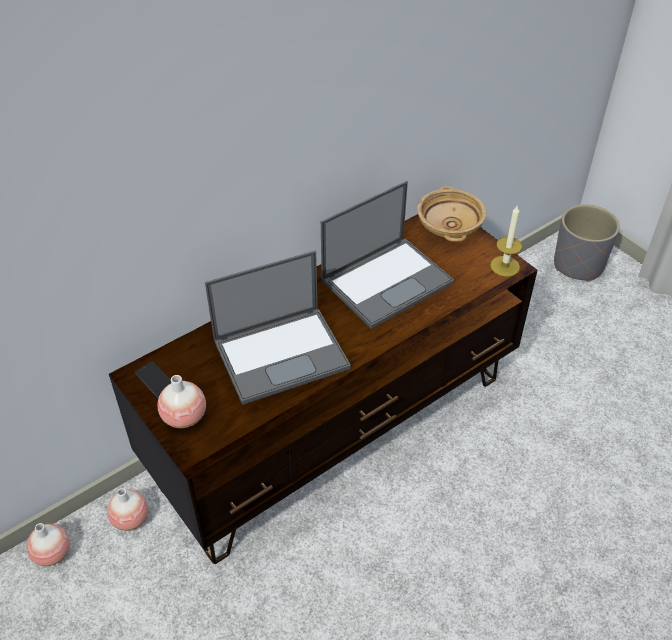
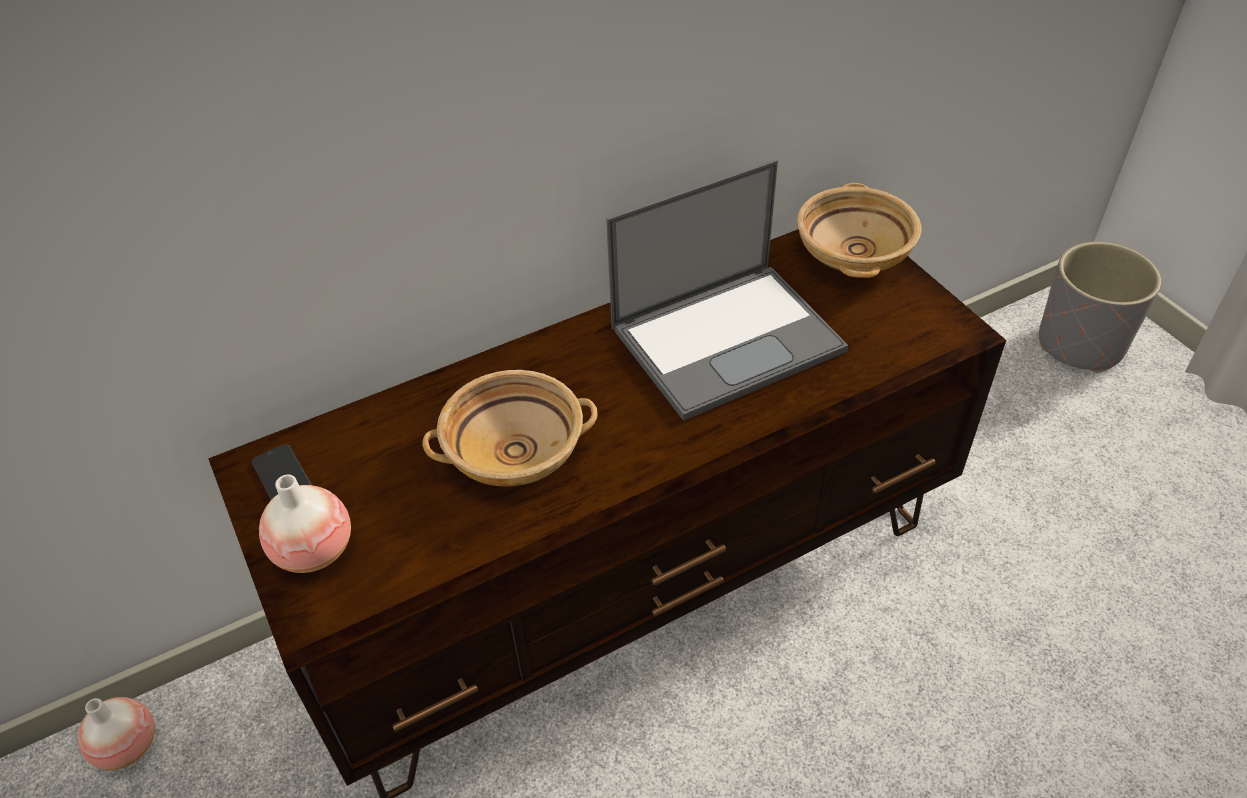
camera: 10 degrees right, 0 degrees up
(131, 519) = (265, 701): vase -> none
(282, 353) = (515, 450): laptop -> beige bowl
(505, 266) = (945, 329): candle -> none

